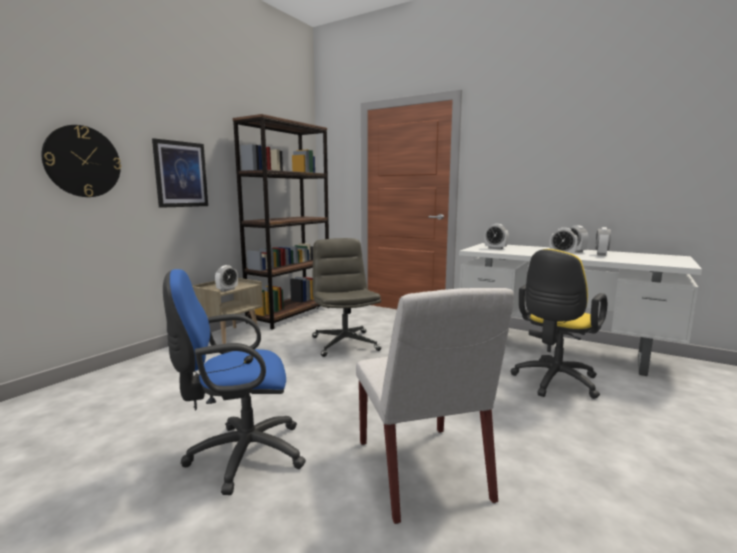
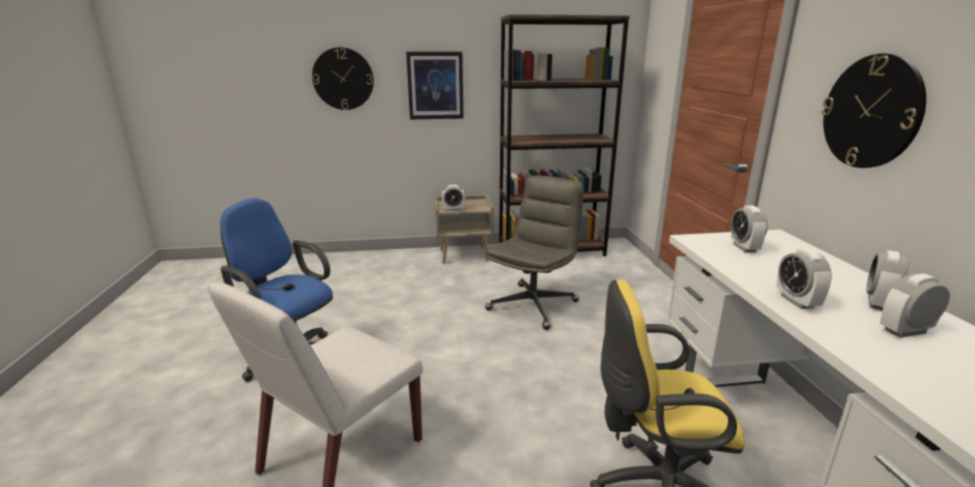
camera: 50 degrees right, 10 degrees up
(523, 171) = (871, 112): none -> wall clock

